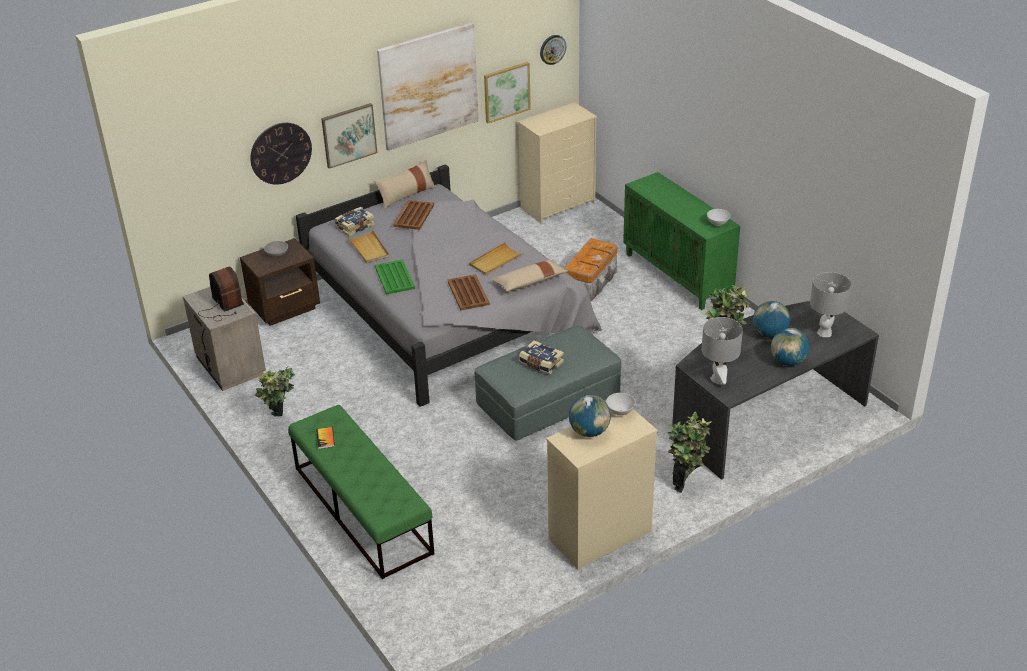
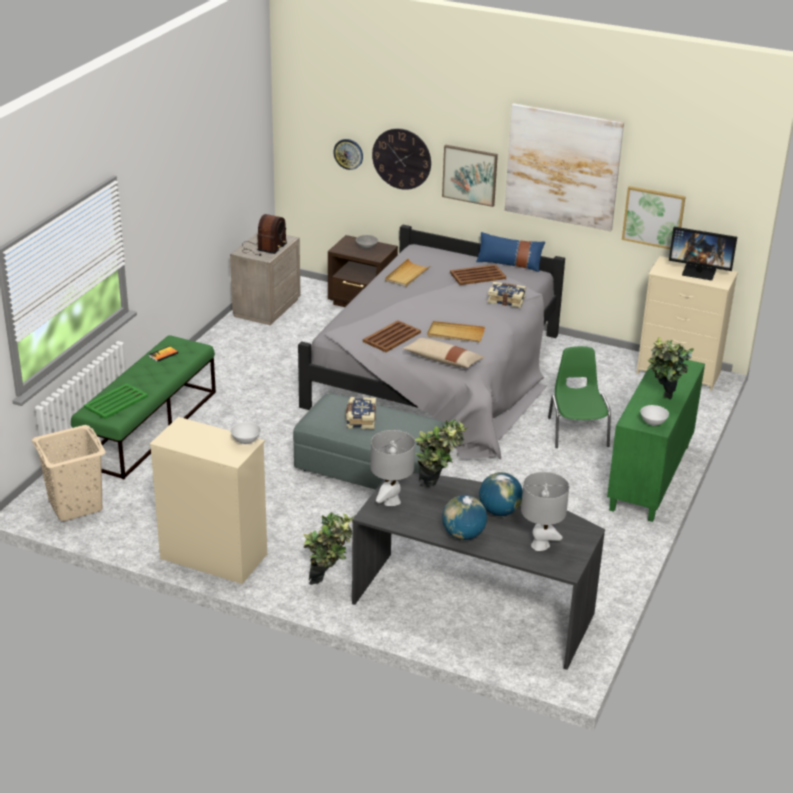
camera: 55 degrees right, 5 degrees down
(280, 422) = (220, 354): potted plant -> potted plant (662, 402)
(354, 226) = (432, 258): book -> book (506, 300)
(394, 278) = (379, 299): green tray -> green tray (115, 402)
(406, 195) = (509, 264): beige pillow -> blue pillow
(450, 600) = (76, 505): none -> beige laundry basket
(552, 49) = (720, 197): wall clock -> wall clock (348, 154)
(560, 116) = (699, 272): none -> monitor
(589, 431) = (204, 434): globe -> none
(591, 282) = (577, 431): storage box -> green chair

